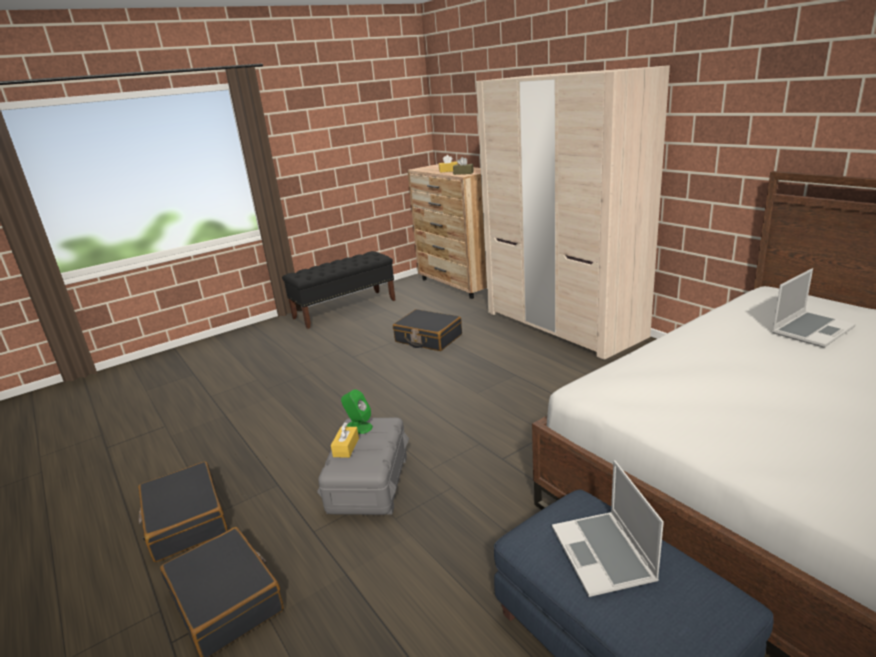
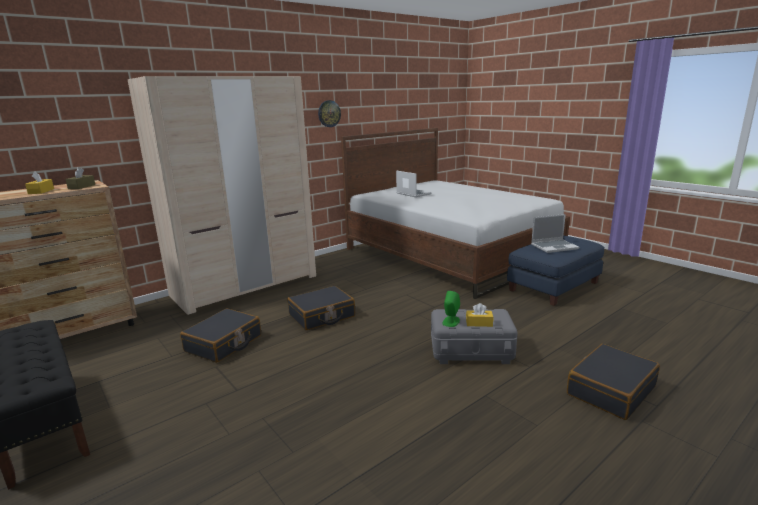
camera: 95 degrees left, 5 degrees down
(185, 521) = (553, 441): black suitcase -> black suitcase (322, 316)
(764, 125) = (329, 113): none -> wall clock

